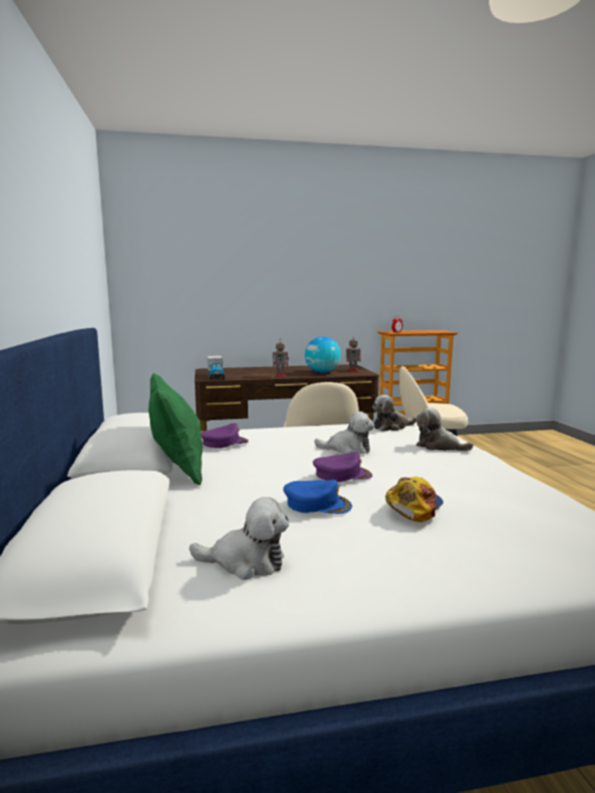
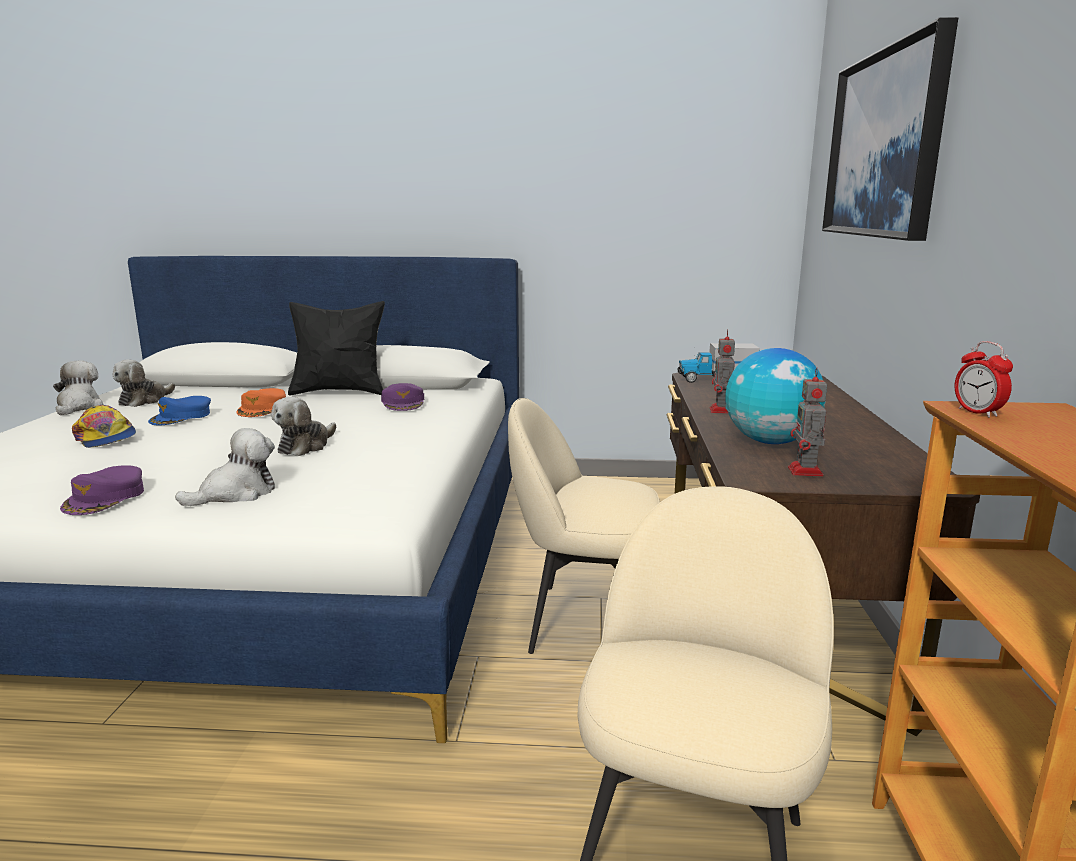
camera: 105 degrees right, 5 degrees up
(177, 471) = (339, 391): green pillow -> black pillow
(230, 259) = (884, 145): none -> picture
(263, 481) = (263, 409): none -> orange cap
(342, 474) = (224, 429): purple cap -> purple cap (105, 498)
(391, 427) = (376, 486): plush toy -> plush toy (78, 407)

